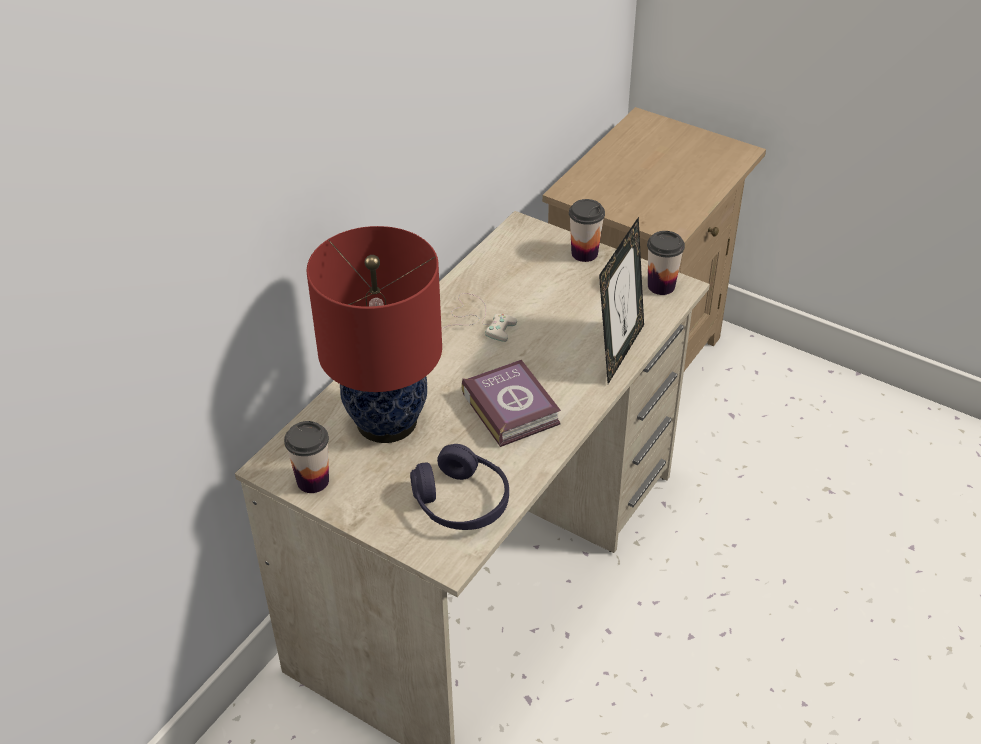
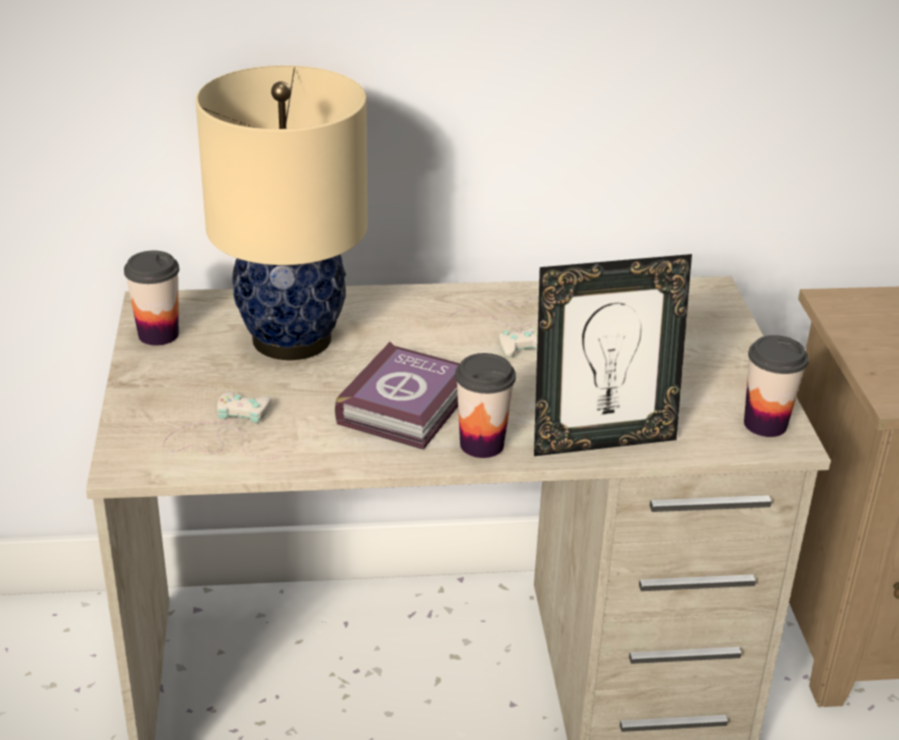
camera: 50 degrees right, 10 degrees down
(386, 421) = (291, 339): red table lamp -> beige table lamp
(461, 502) = (223, 434): purple headphones -> white game controller
(584, 253) = (734, 347): cup -> cup (482, 444)

